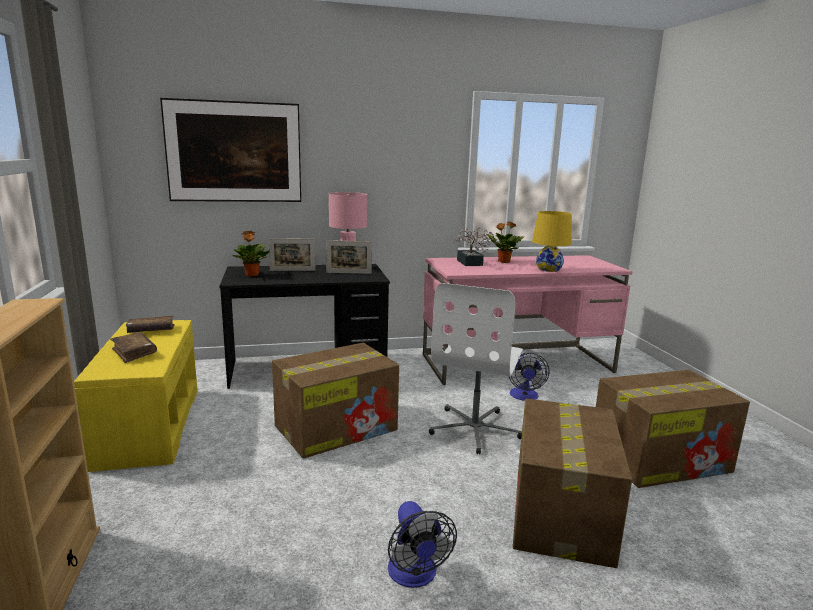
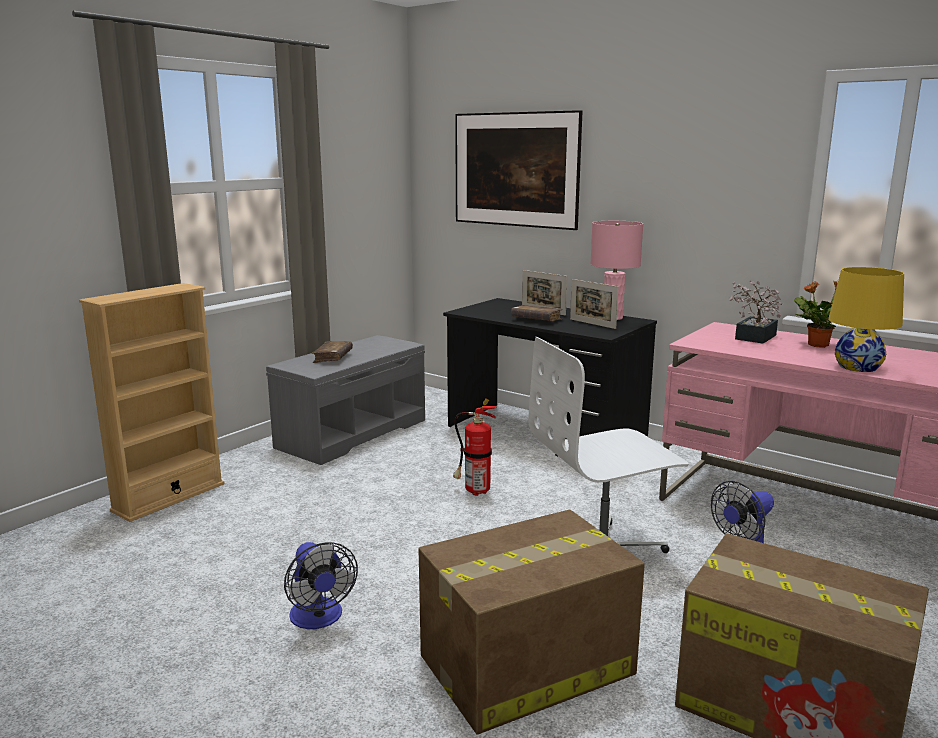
camera: 50 degrees right, 0 degrees up
(149, 425) = (352, 433): yellow bench -> grey bench
(151, 330) = (377, 345): brown book -> brown book (536, 320)
(251, 275) = (494, 309): potted plant -> none
(337, 427) = (474, 491): cardboard box -> fire extinguisher
(415, 575) = (319, 619): fan -> fan turned 60 degrees counterclockwise

